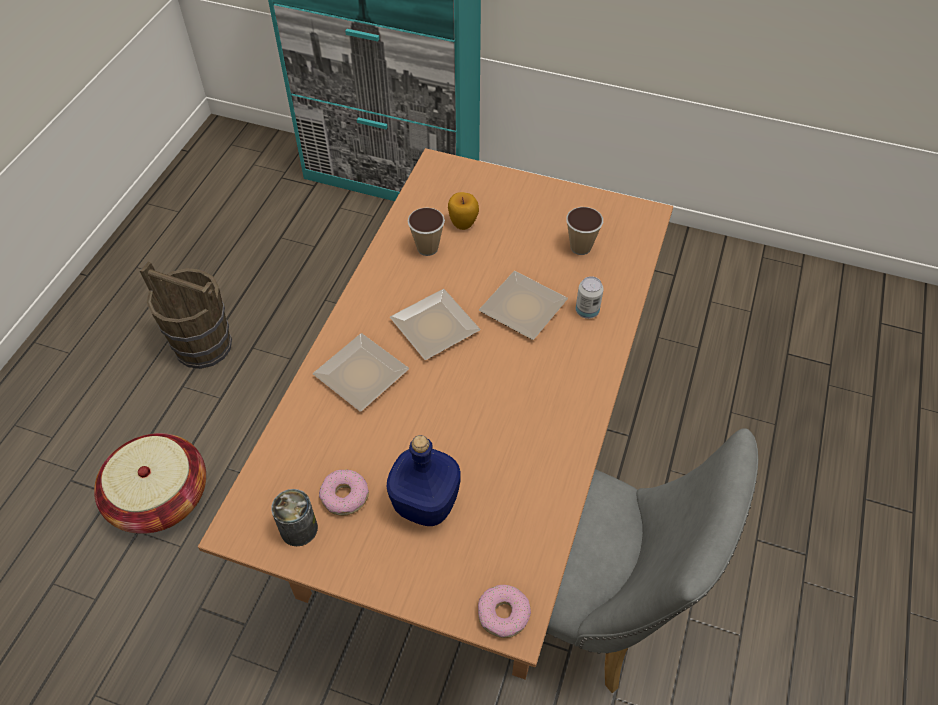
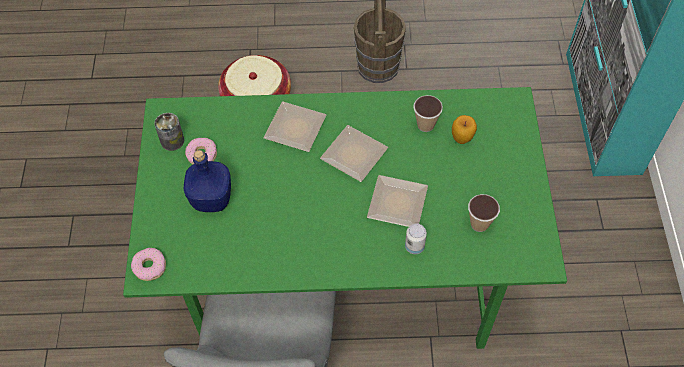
camera: 70 degrees right, 5 degrees up
(470, 483) = (341, 272): brown dining table -> green dining table

